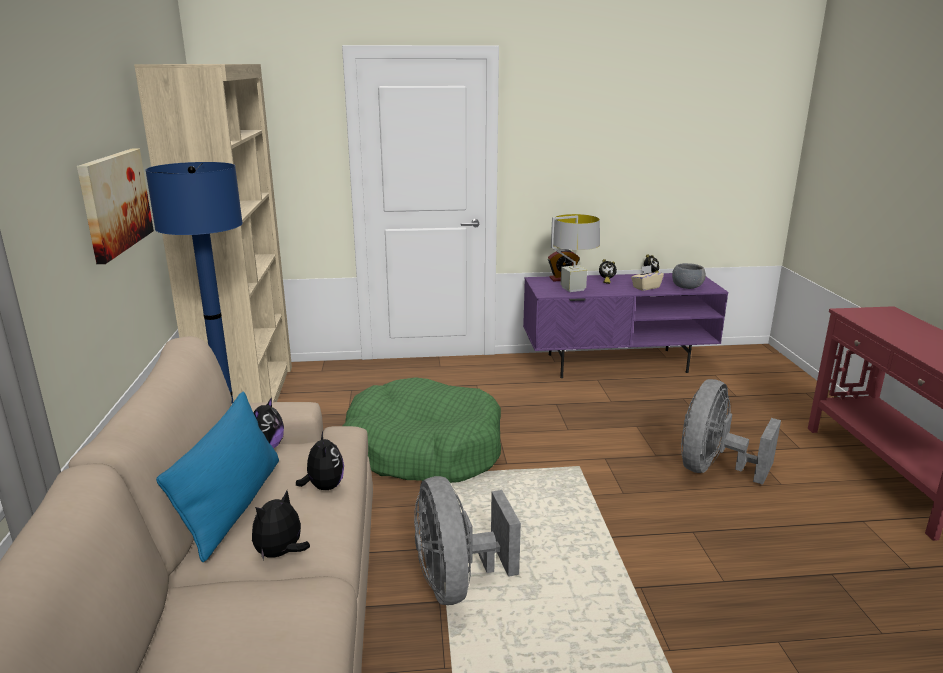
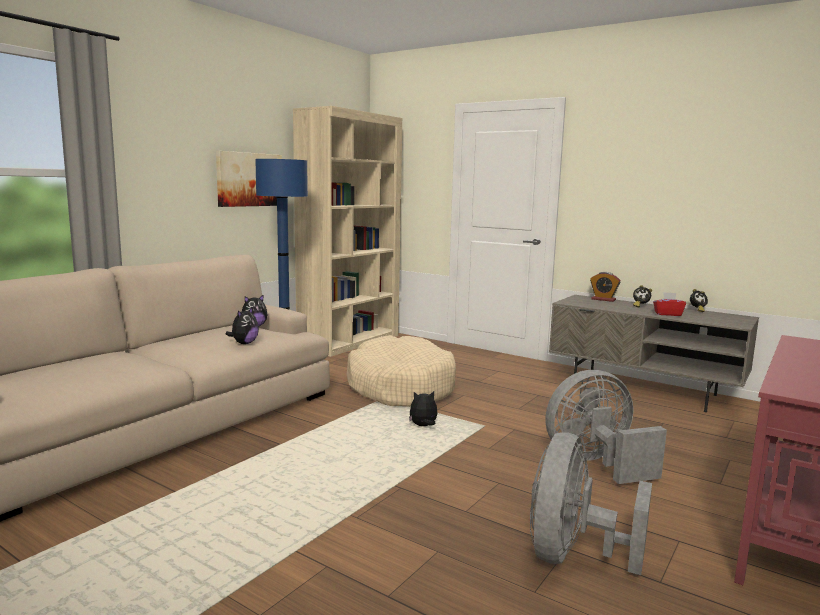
camera: 40 degrees right, 10 degrees down
(233, 505) = (195, 336): blue pillow -> none
(281, 554) = (179, 356): plush toy -> plush toy (423, 426)
(423, 449) = (400, 387): green dog bed -> beige dog bed
(457, 582) = (302, 441): grey fan -> grey fan (573, 555)
(572, 289) = (596, 304): grey table lamp -> none
(617, 363) = (644, 390): purple tv stand -> grey tv stand
(646, 287) = (667, 314): beige tissue box -> red tissue box
(687, 287) = (712, 320): grey bowl -> none

